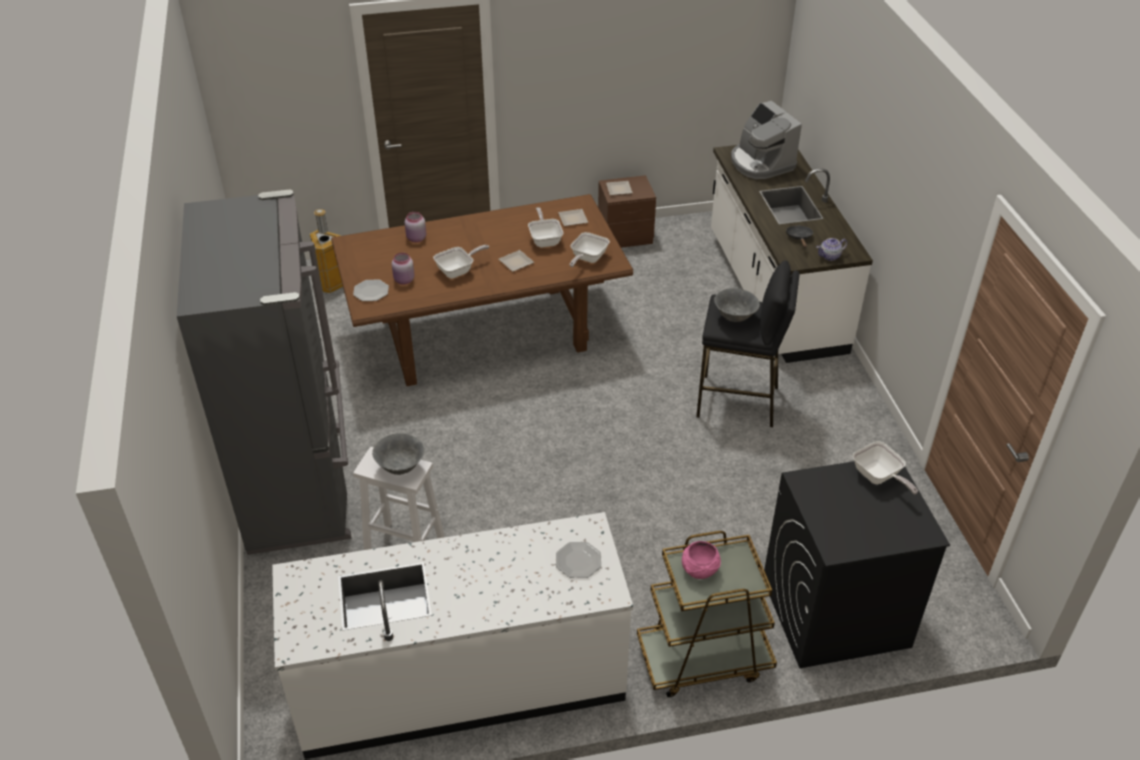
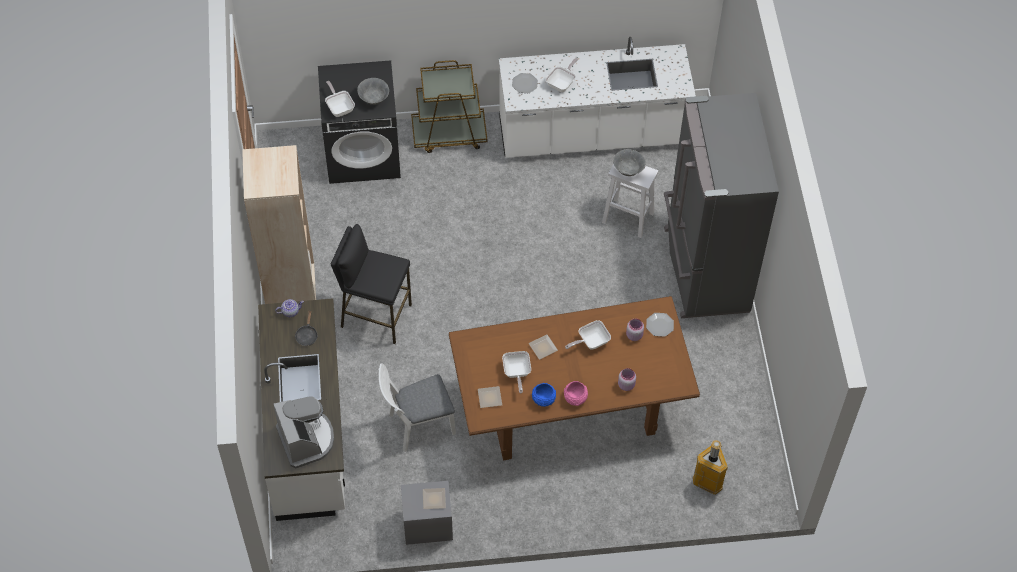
camera: 175 degrees left, 15 degrees up
(512, 221) = (543, 399): none -> blue bowl
(587, 259) = (484, 346): frying pan -> frying pan (562, 83)
(625, 236) = (427, 525): brown nightstand -> grey nightstand
(656, 306) = (417, 426): none -> white chair
(699, 570) = (456, 87): pink bowl -> pink bowl (575, 398)
(734, 317) = (382, 270): grey bowl -> grey bowl (374, 99)
(853, 414) = (291, 297): none -> beige bookcase

